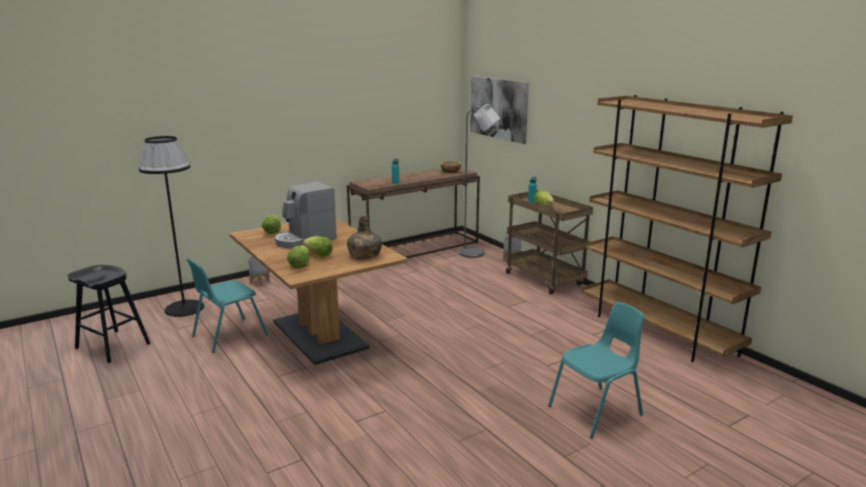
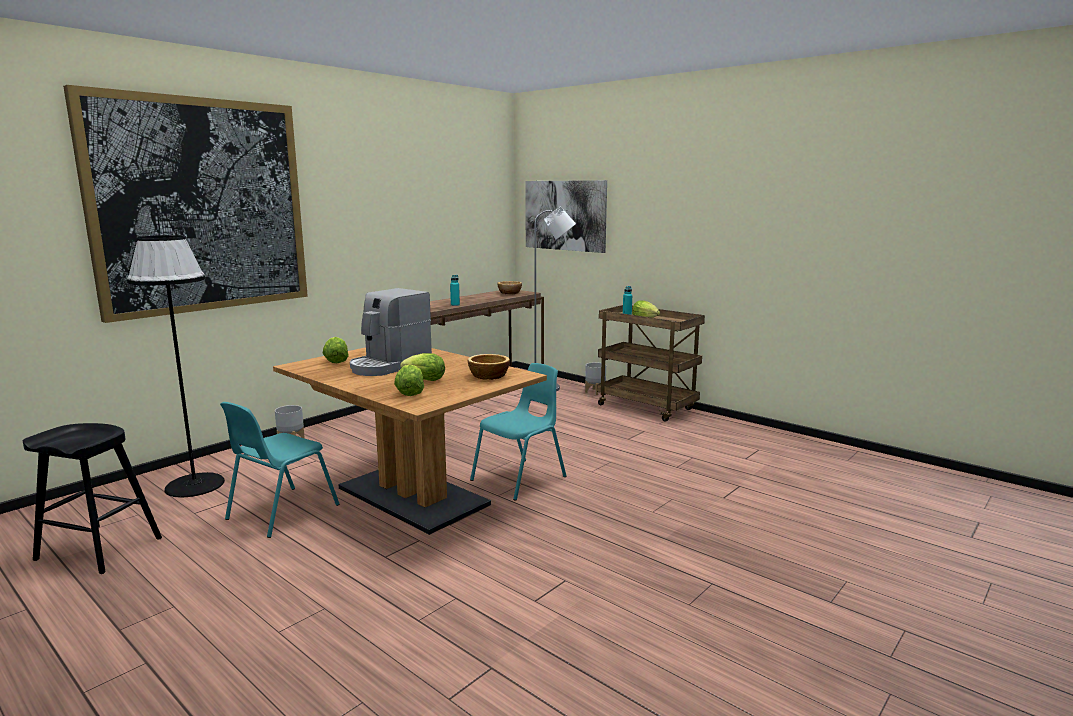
camera: 15 degrees left, 5 degrees down
(196, 110) = (200, 206): none -> picture
(364, 255) = (488, 376): green bottle -> bowl
(597, 411) = (821, 541): turquoise chair -> turquoise chair (520, 478)
(657, 331) = (810, 448): brown bookcase -> none

